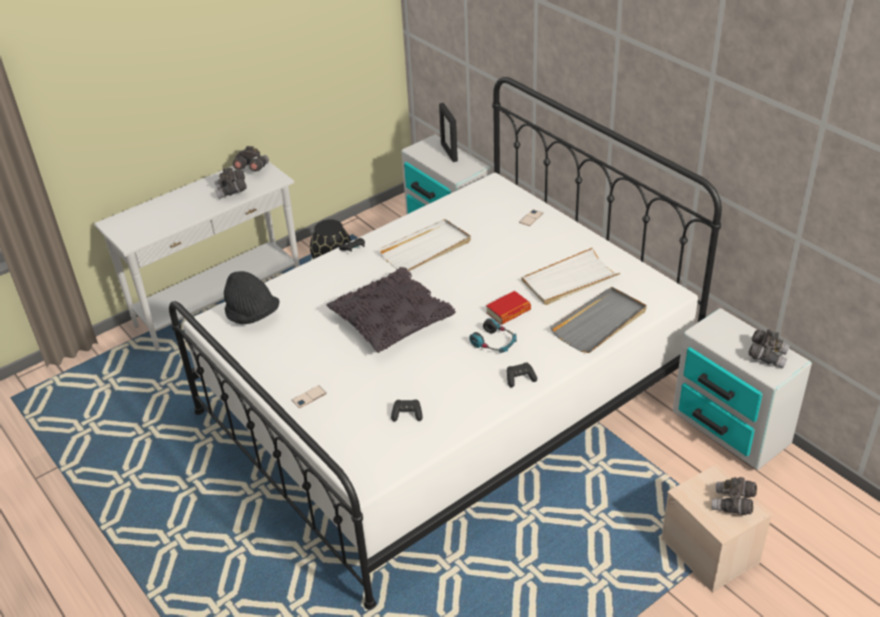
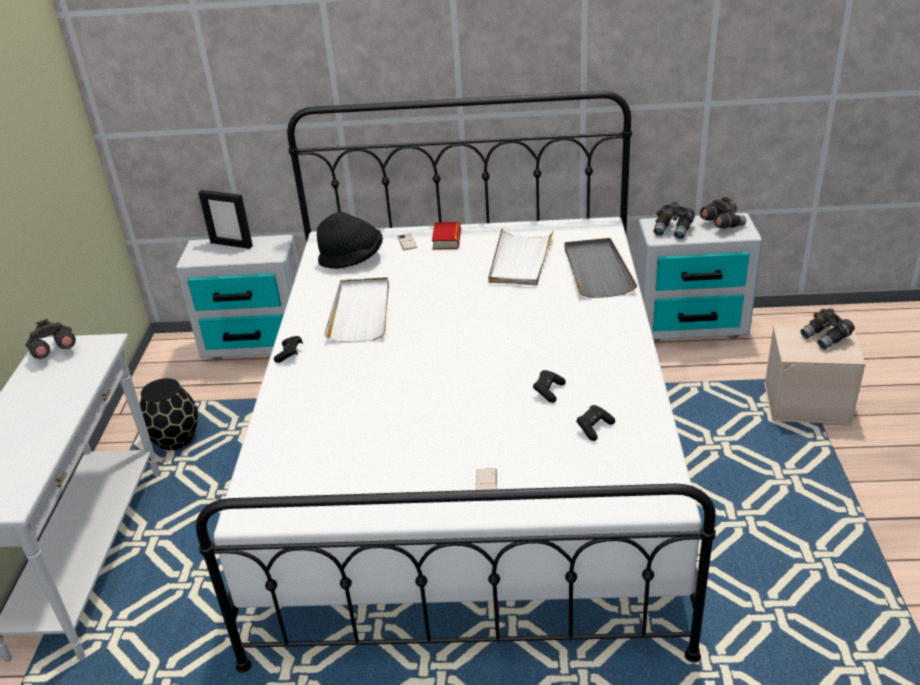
camera: 50 degrees left, 5 degrees down
(232, 191) = (67, 382): grey binoculars -> grey binoculars (673, 230)
(252, 315) = (289, 471): black hat -> black hat (352, 259)
(392, 320) = (438, 377): black pillow -> none
(494, 343) = (553, 333): headphones -> none
(508, 311) = (519, 307): book -> book (447, 240)
(520, 379) = (620, 340): black game controller -> black game controller (548, 391)

